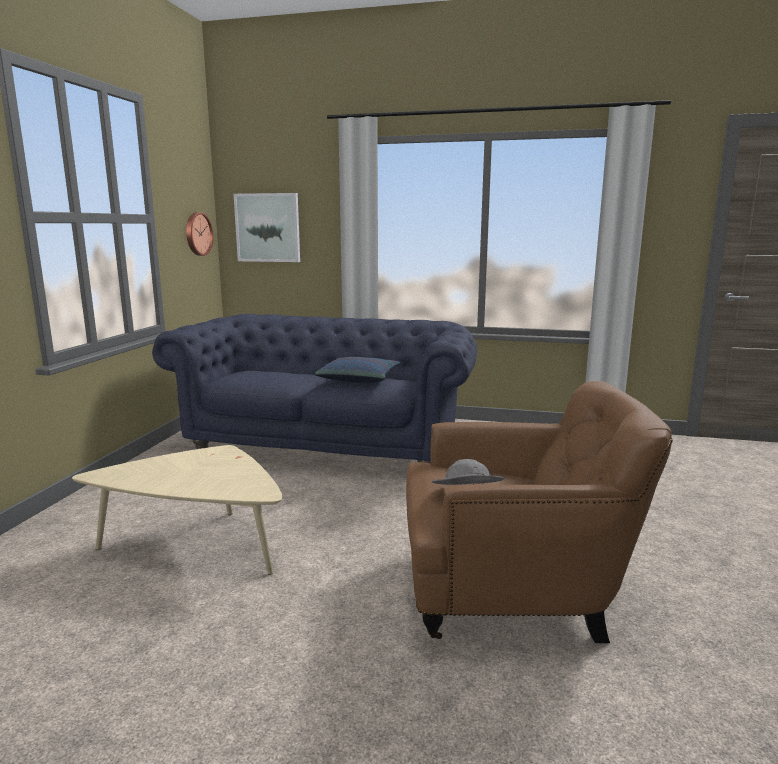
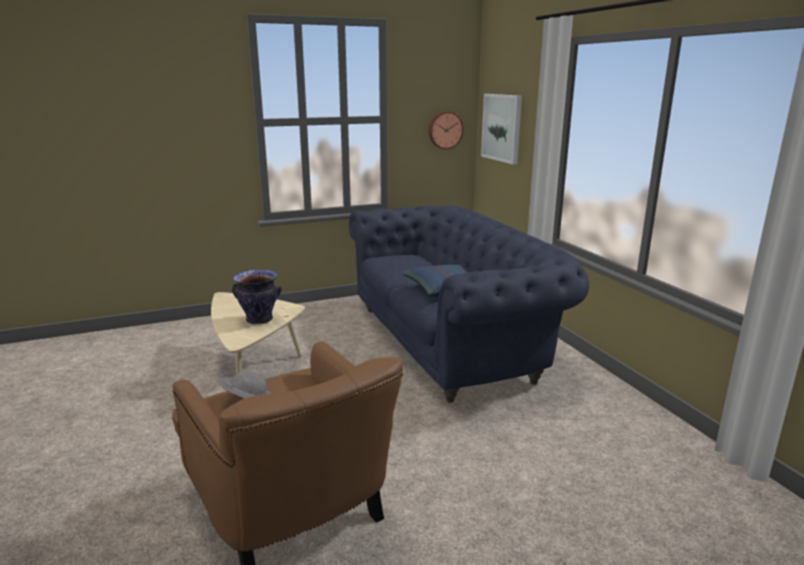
camera: 55 degrees right, 5 degrees up
(222, 470) = (259, 320): none -> vase

